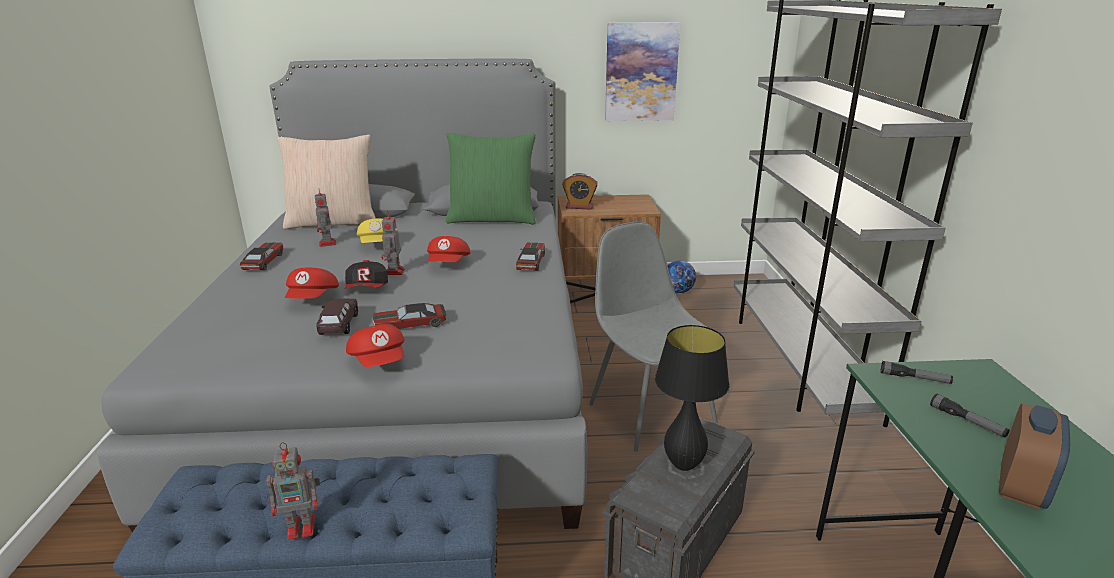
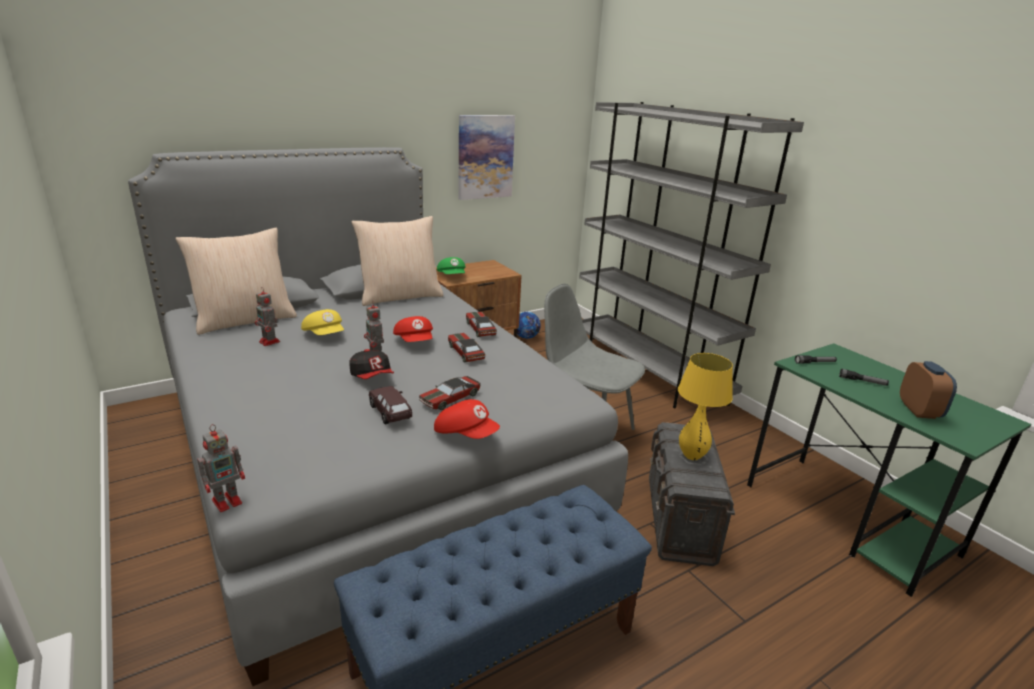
camera: 30 degrees left, 0 degrees up
(263, 262) = (224, 370): toy car -> toy car (466, 352)
(303, 526) = (516, 581): toy robot -> toy robot (228, 500)
(313, 299) = (333, 395): red cap -> none
(492, 219) = (400, 296): green pillow -> beige pillow
(579, 207) = (452, 276): alarm clock -> green cap
(683, 464) = (691, 456): black table lamp -> yellow table lamp

